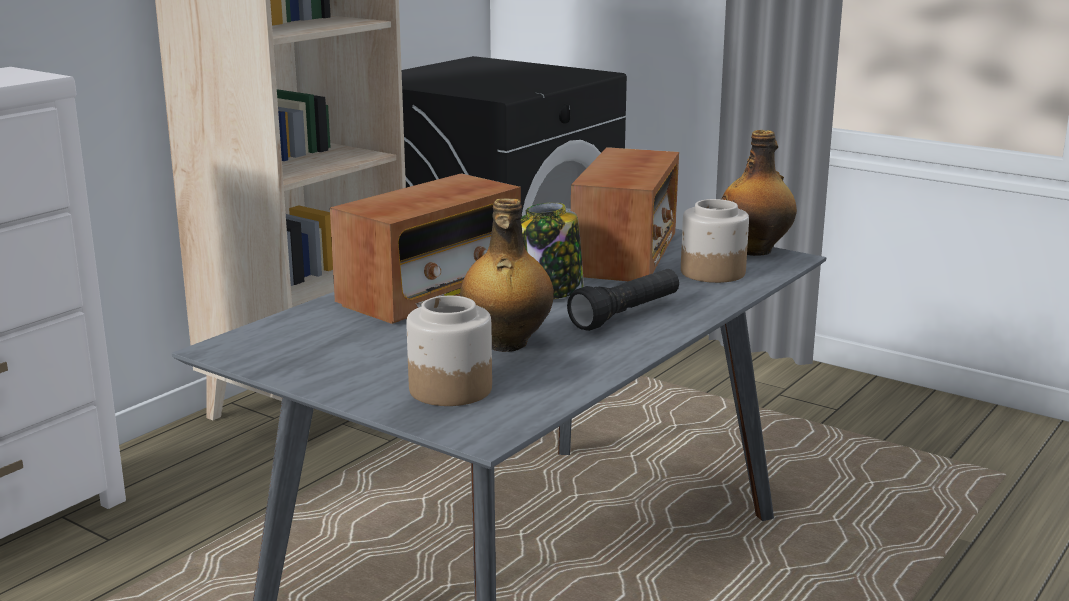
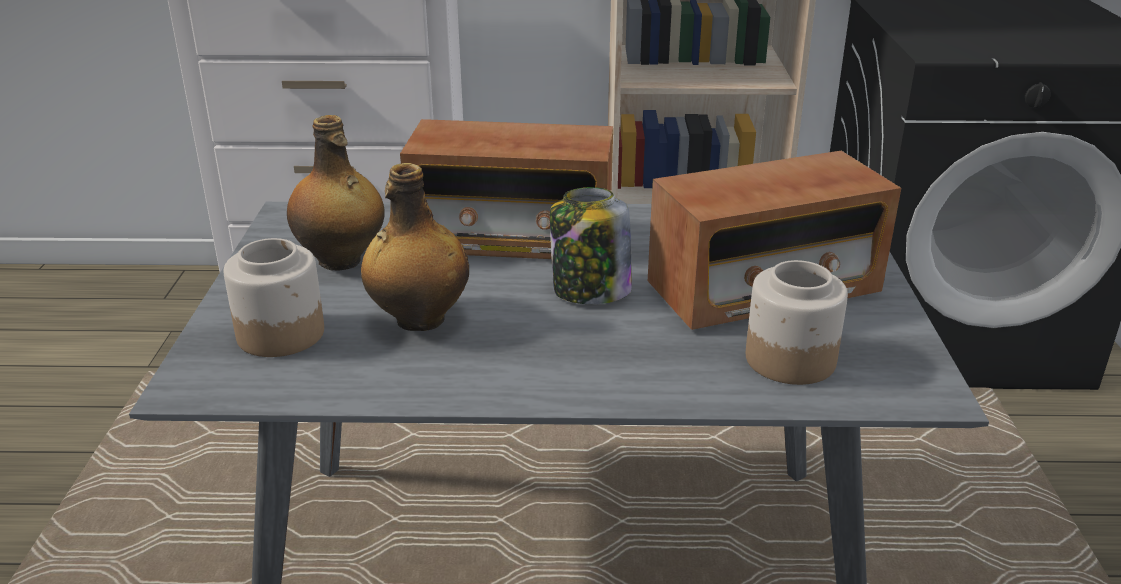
camera: 55 degrees right, 10 degrees up
(626, 315) = (576, 353): black flashlight -> none
(755, 250) = (920, 362): bottle -> bottle (341, 261)

